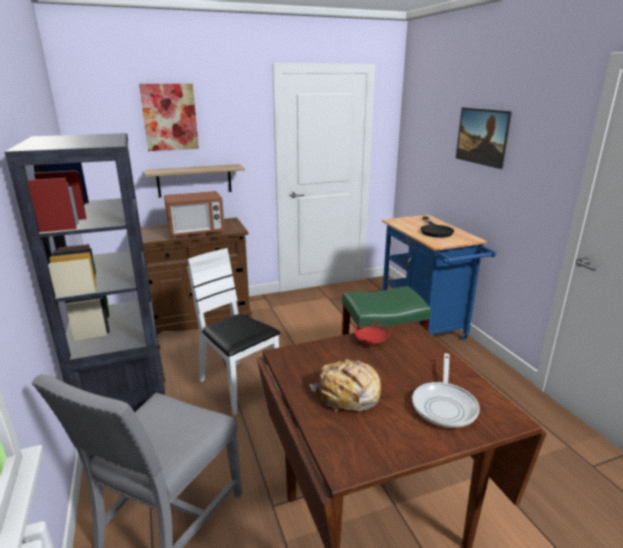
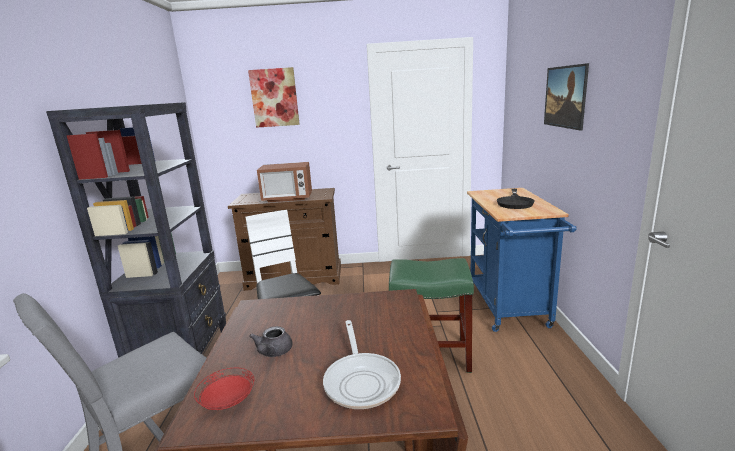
camera: 20 degrees right, 5 degrees down
(194, 180) = (296, 153): shelf -> none
(348, 395) = (273, 353): bread -> grey teapot
(371, 341) = (348, 303): red plate -> red plate (228, 401)
(444, 405) = (361, 380): frying pan -> frying pan turned 45 degrees counterclockwise

